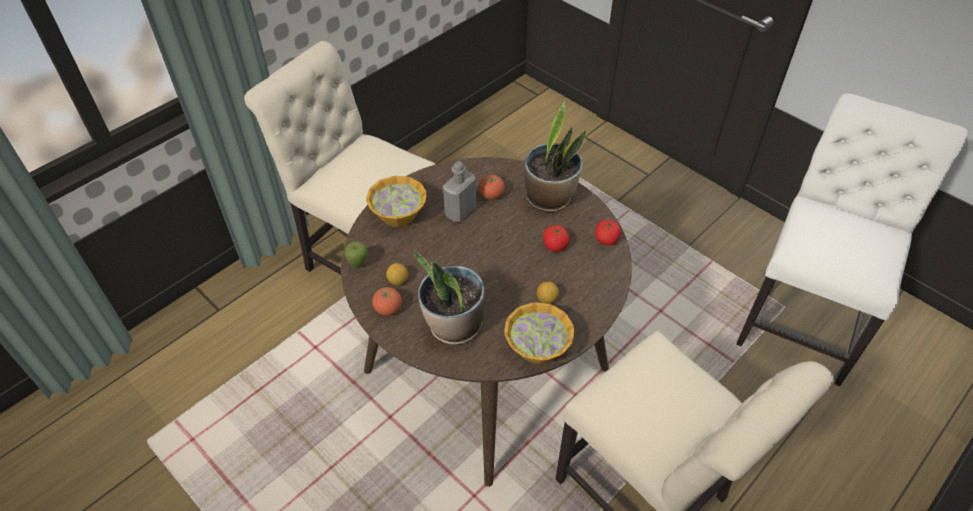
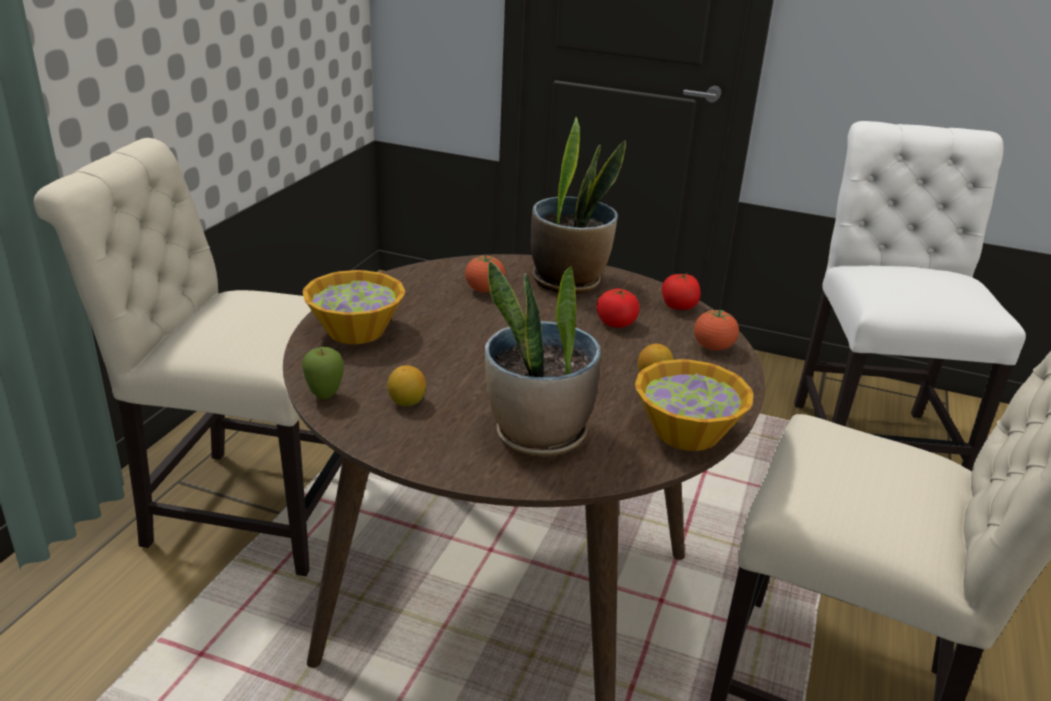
camera: 25 degrees left, 20 degrees down
(388, 309) = (413, 438): tomato -> tomato (713, 347)
(460, 212) = (451, 313): grey bottle -> none

